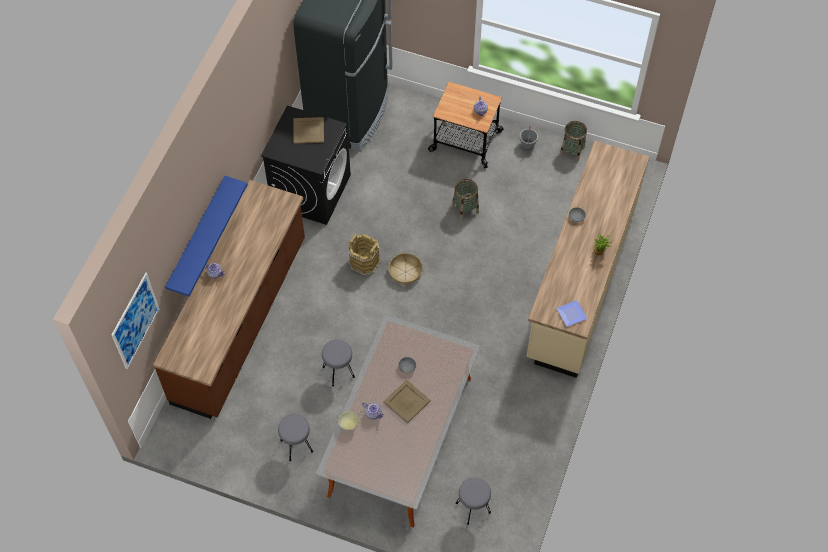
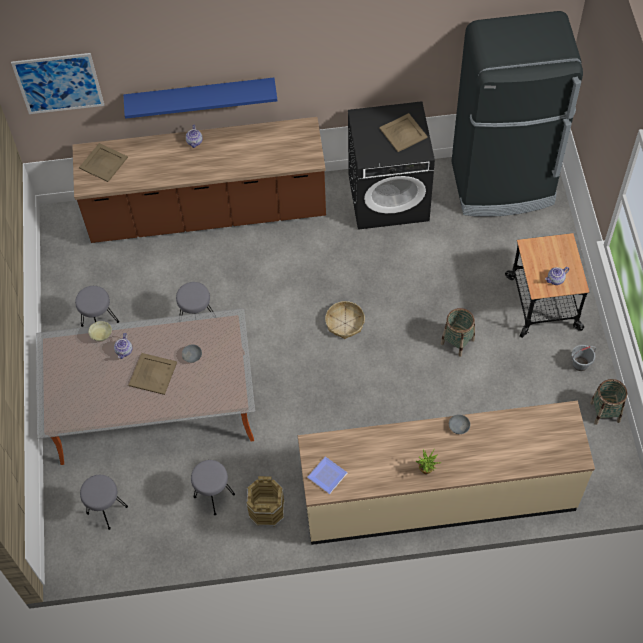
camera: 65 degrees right, 0 degrees up
(190, 348) = (104, 162): none -> beige tray
(364, 263) = (333, 282): brown bucket -> brown bucket (266, 510)
(502, 426) = (213, 496): none -> grey stool

